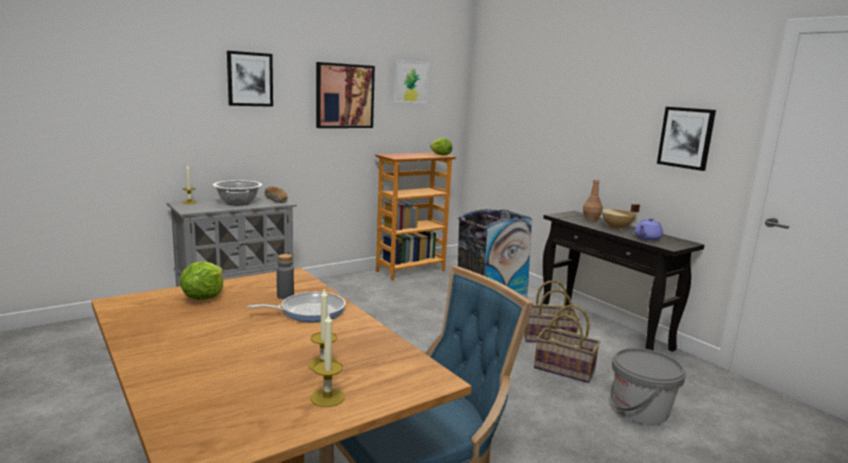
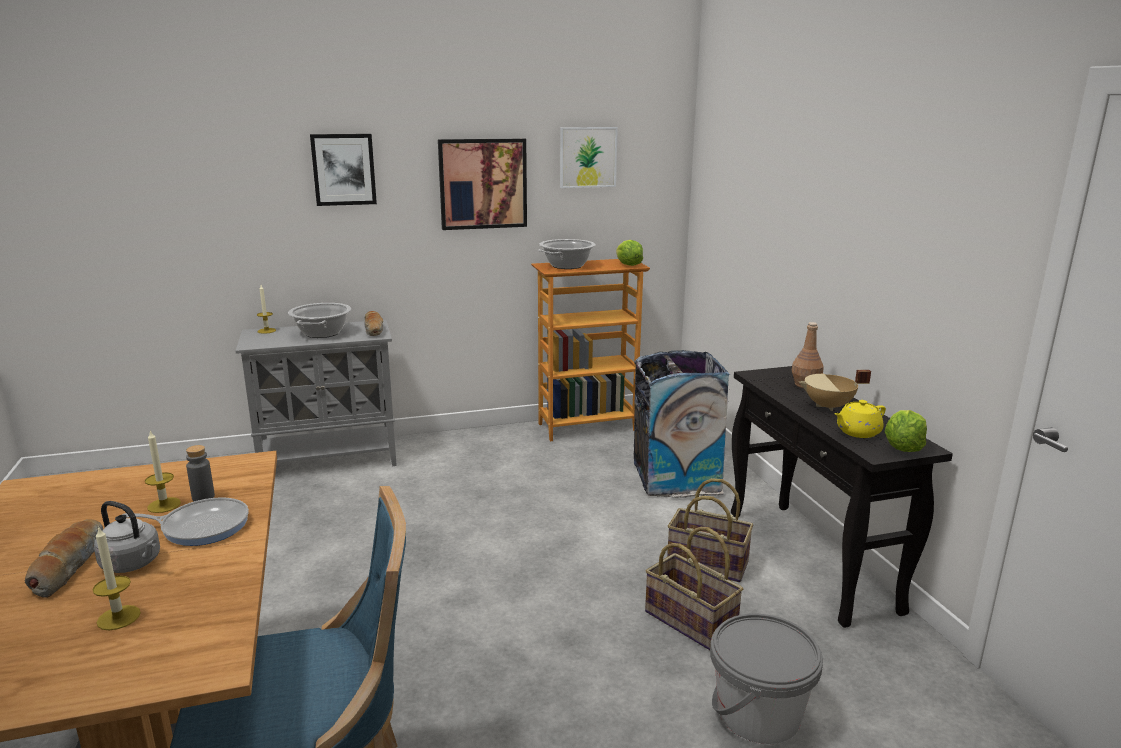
camera: 20 degrees right, 5 degrees up
(204, 297) = (114, 489): lettuce -> lettuce (903, 448)
(235, 342) = (68, 566): none -> bread
(288, 336) = (133, 564): none -> grey kettle
(327, 397) = (64, 671): candle -> candle (164, 505)
(402, 155) = (567, 266): none -> cooking pot
(647, 238) = (857, 432): purple teapot -> yellow teapot
(686, 138) = (938, 268): picture -> none

